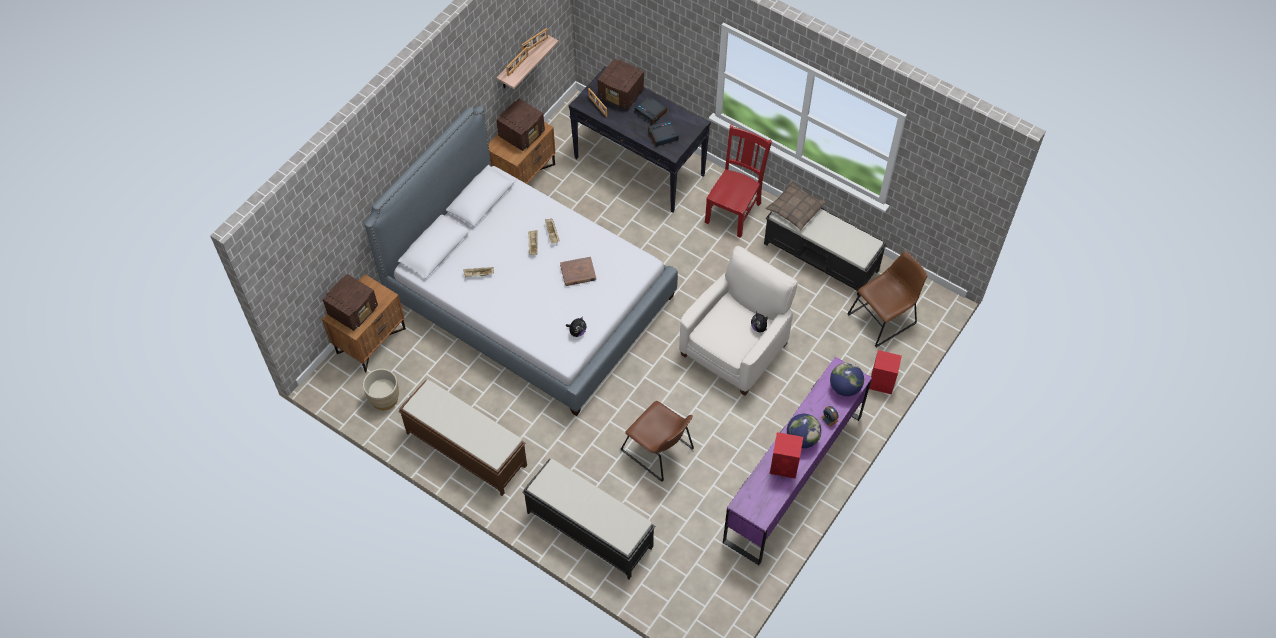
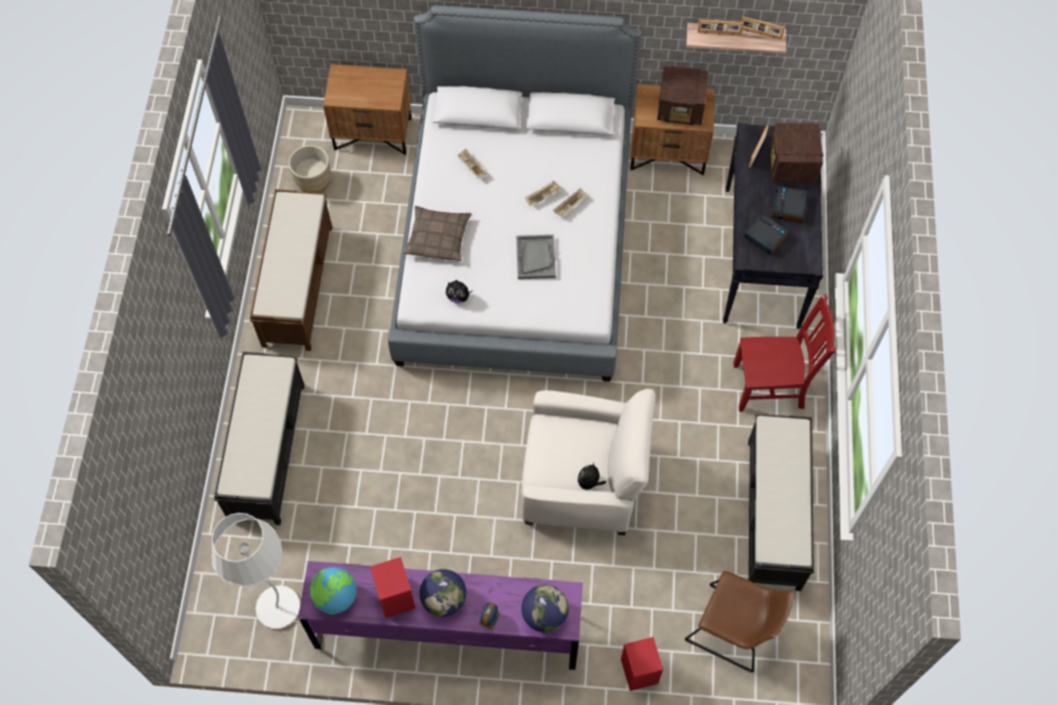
camera: 60 degrees right, 5 degrees up
(354, 310) = (356, 85): radio -> none
(578, 273) = (535, 257): brown book -> grey tray
(659, 451) = (400, 471): brown chair -> none
(715, 576) = (278, 608): none -> white floor lamp
(763, 501) = (335, 597): none -> globe
(795, 209) = (787, 439): pillow -> pillow (438, 238)

